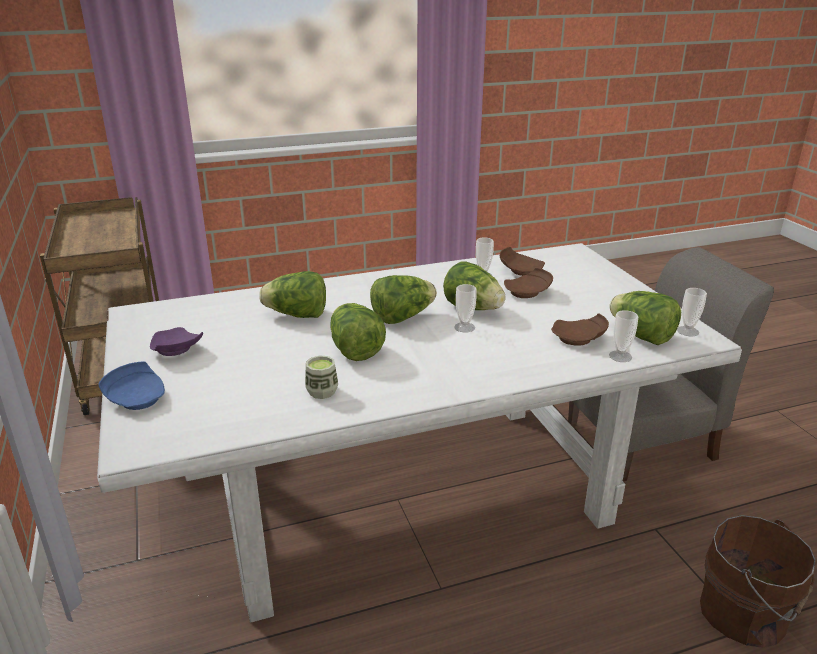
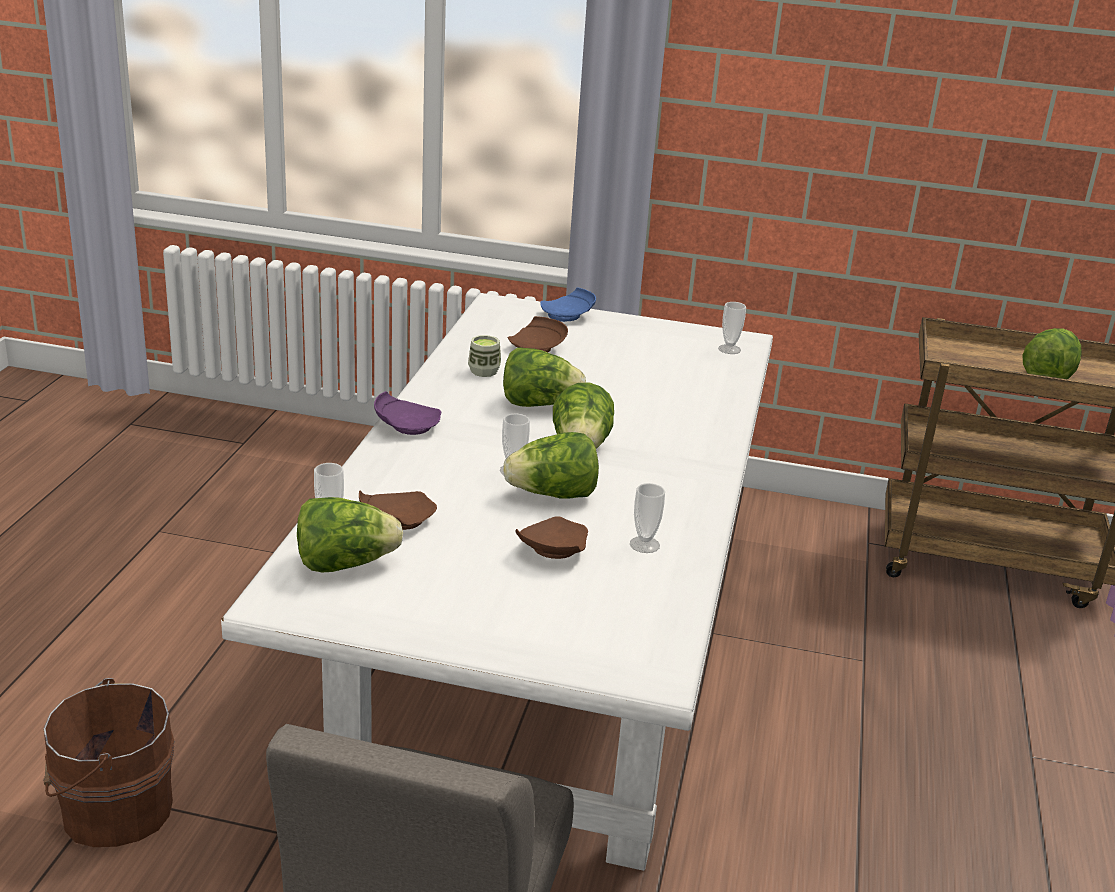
camera: 120 degrees right, 0 degrees up
(175, 351) = (636, 340): purple plate -> purple plate (406, 426)
(297, 315) = (652, 402): lettuce -> lettuce (1048, 375)
(520, 270) = (631, 581): brown plate -> brown plate (537, 348)
(687, 331) = (306, 603): cup -> cup (729, 349)

